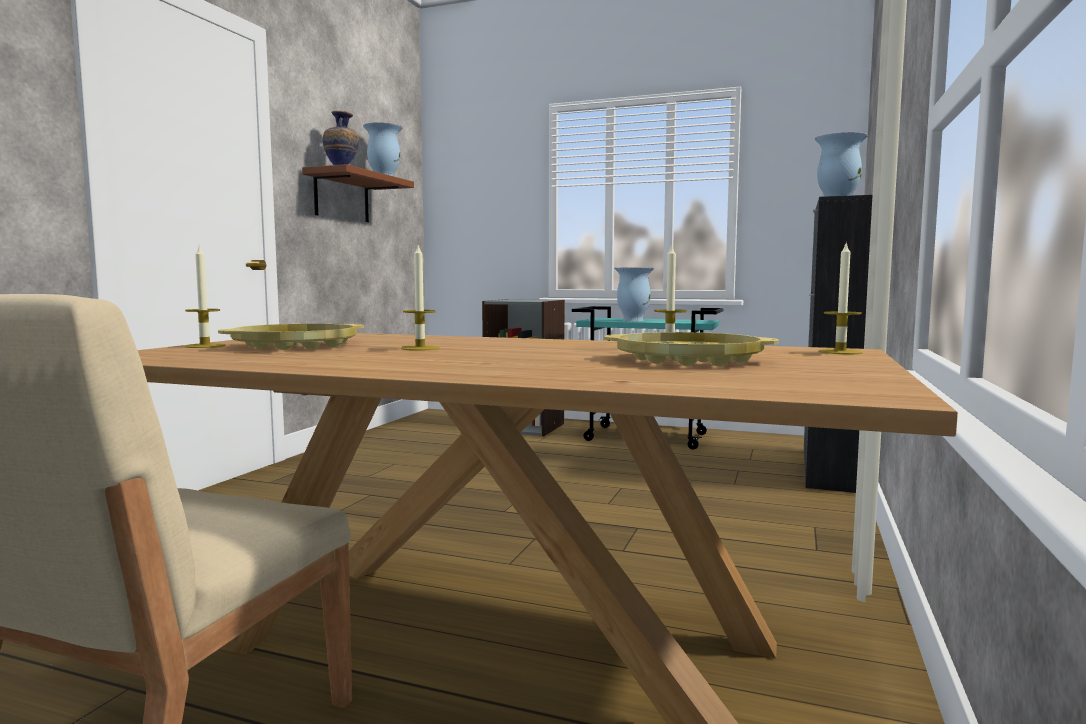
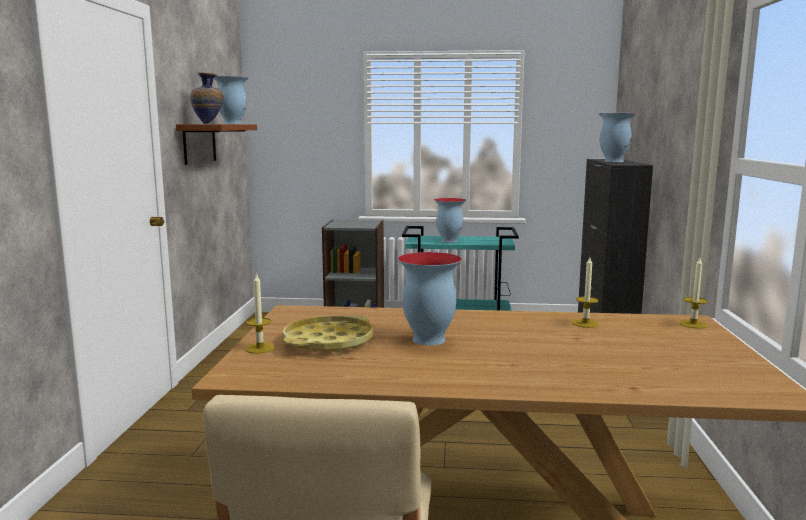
camera: 15 degrees left, 5 degrees up
(420, 348) = (427, 339): candle -> vase
(688, 359) = (625, 347): yellow tray -> none

